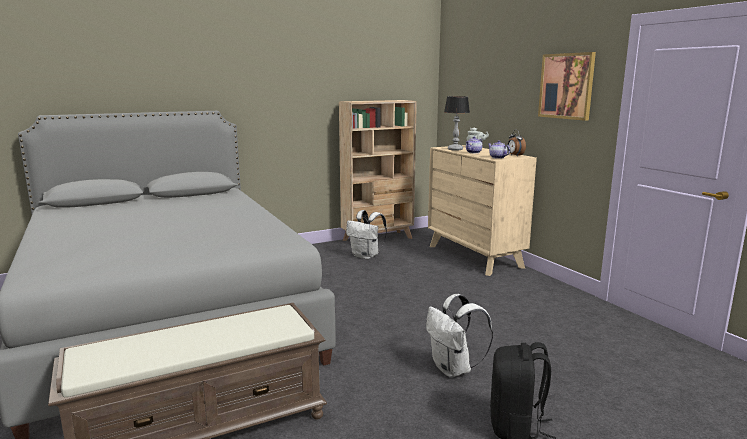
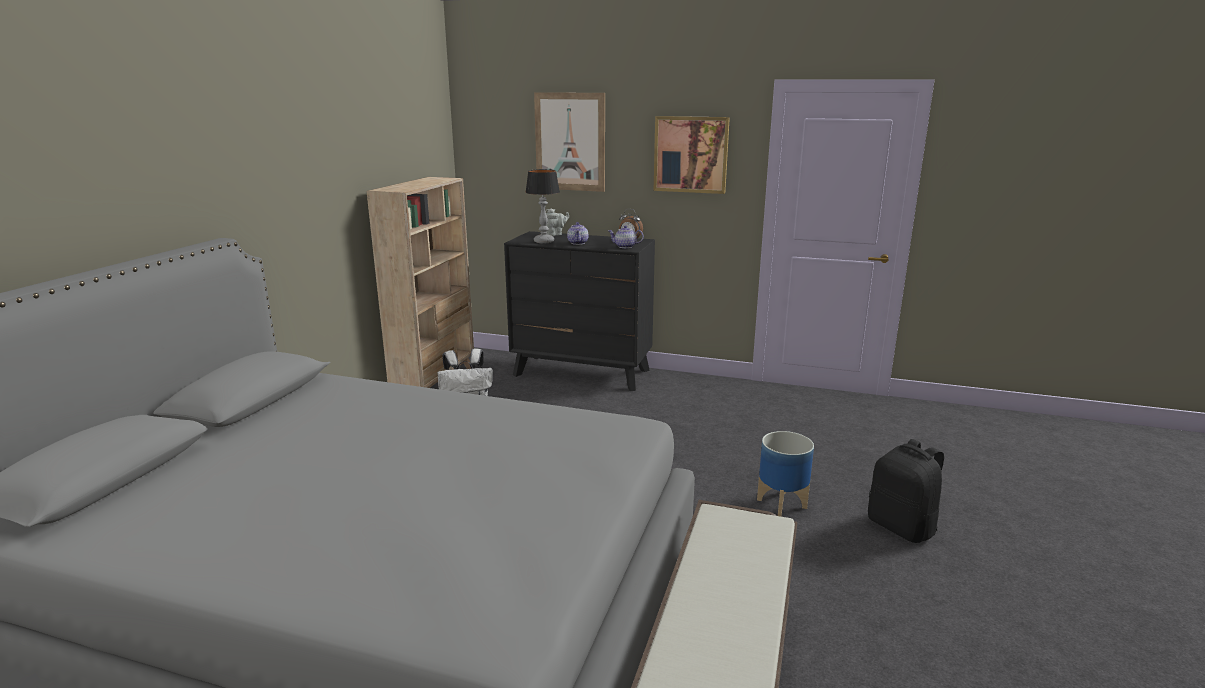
camera: 45 degrees left, 5 degrees up
(454, 369) = (782, 503): white backpack -> planter
(474, 256) = (581, 372): beige dresser -> black dresser
(494, 78) = (570, 142): none -> picture

